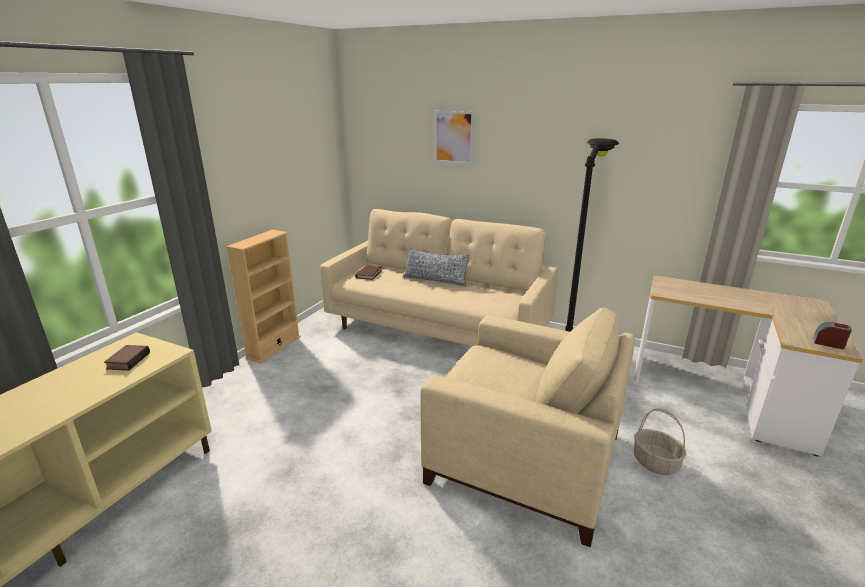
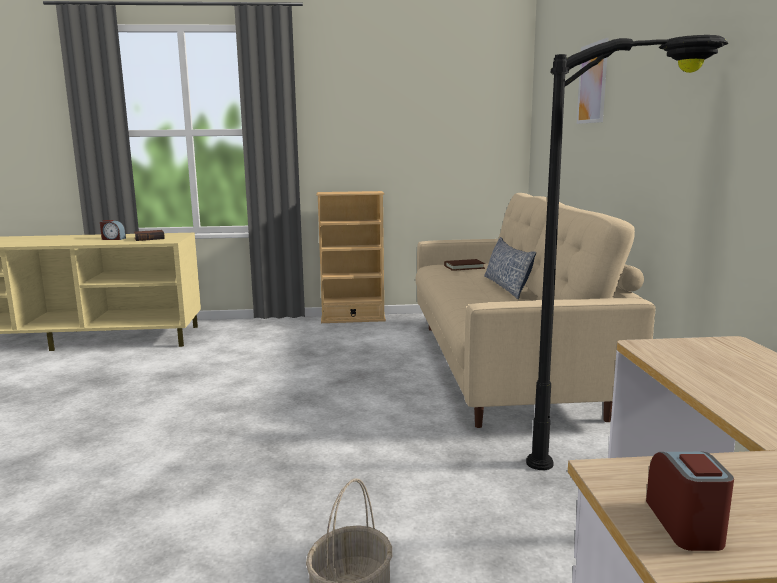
camera: 60 degrees right, 10 degrees down
(80, 383) = (113, 239): none -> alarm clock
(523, 457) = (274, 475): beige armchair -> none

